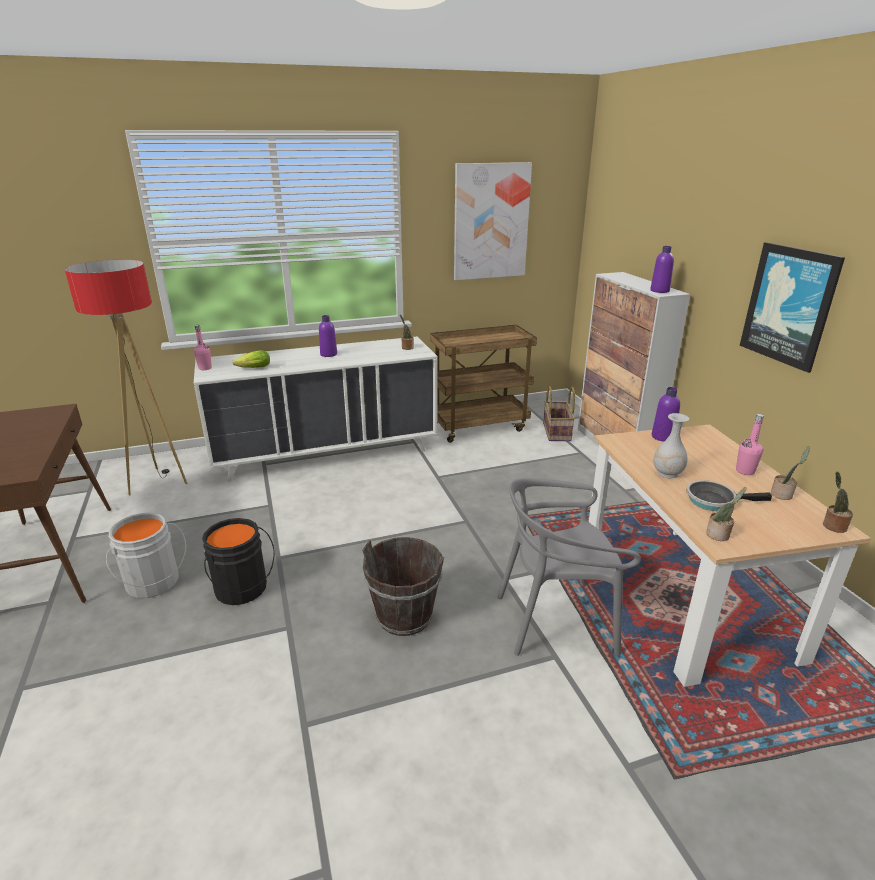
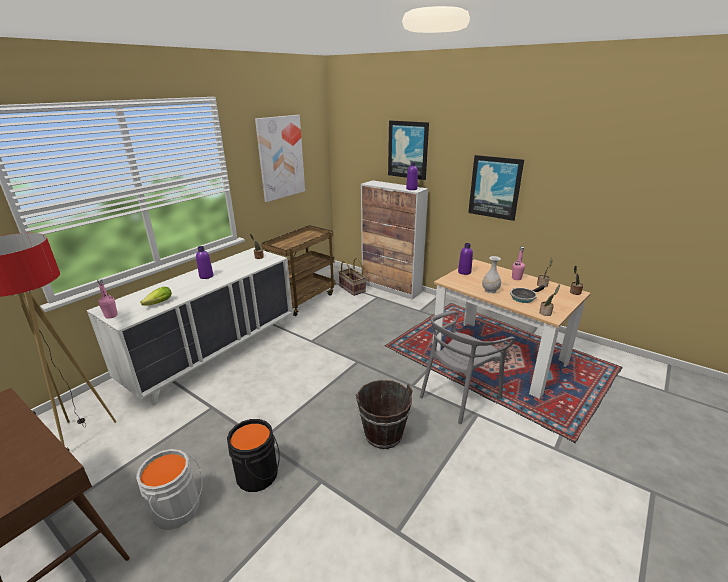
camera: 35 degrees left, 0 degrees up
(675, 226) = (408, 150): none -> picture

